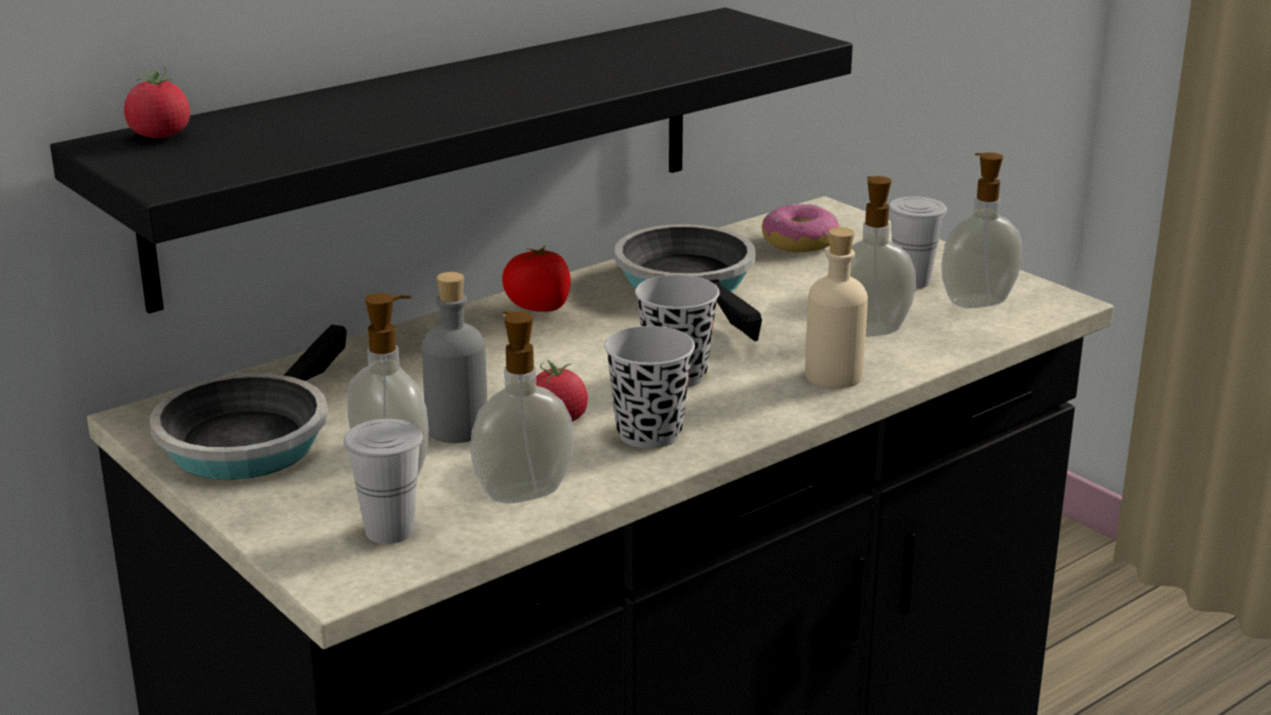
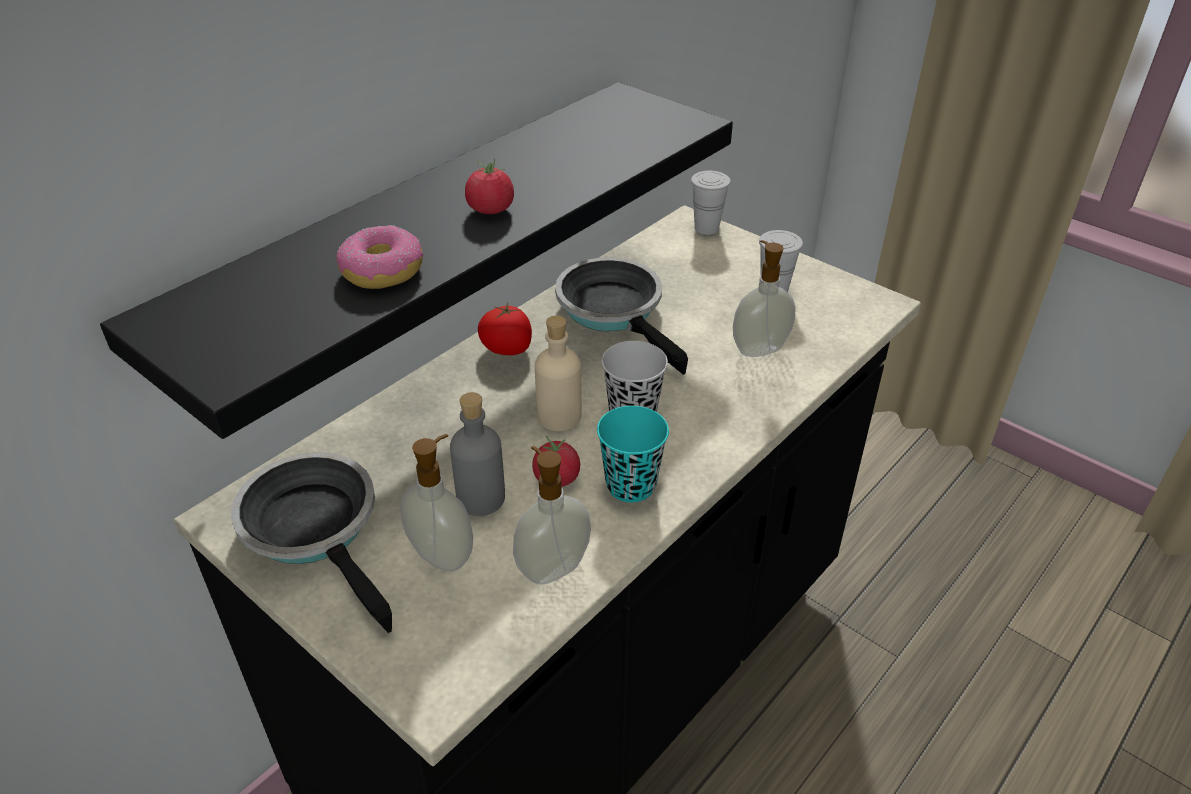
camera: 10 degrees left, 15 degrees up
(160, 136) = (199, 303): tomato -> tomato (490, 210)
(250, 437) = (316, 529): frying pan -> frying pan turned 135 degrees clockwise
(389, 531) = (458, 629): white cup -> white cup (706, 228)
(649, 434) = (631, 485): black cup -> turquoise cup
(799, 242) = (680, 257): donut -> donut (382, 270)
(833, 376) = (748, 402): beige bottle -> beige bottle (559, 417)
(976, 301) = (826, 309): soap dispenser -> none

